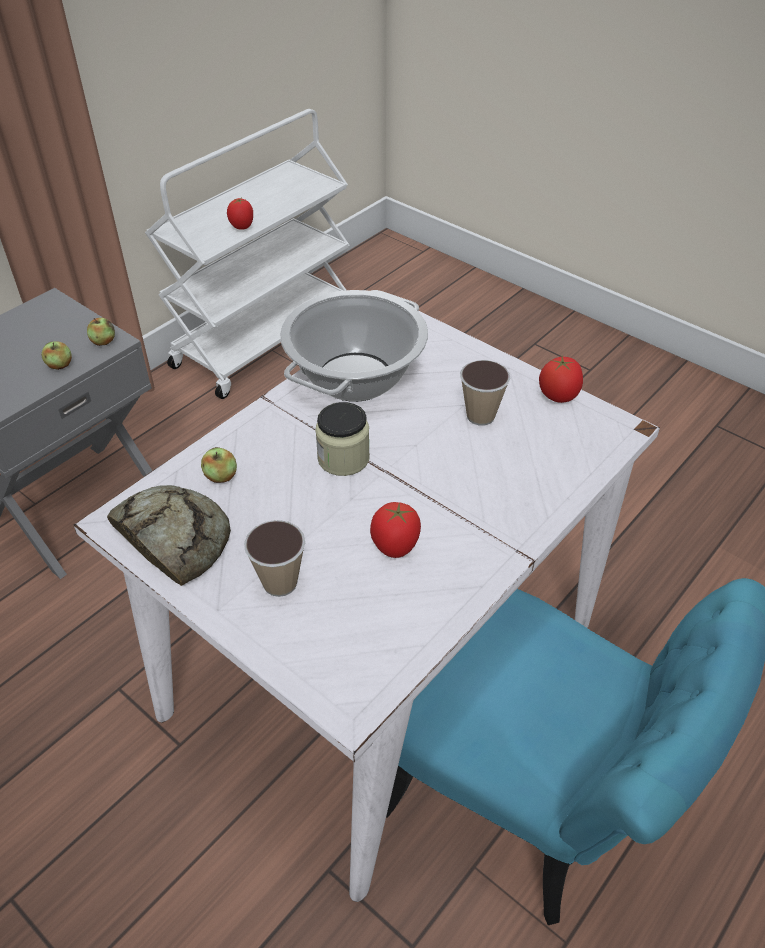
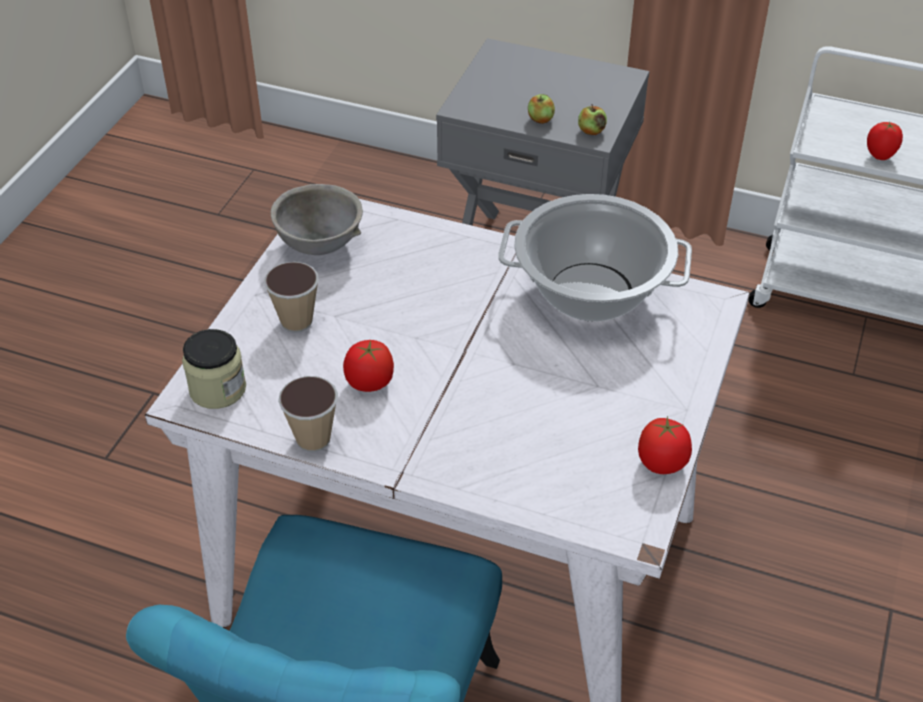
camera: 70 degrees right, 0 degrees up
(173, 538) = (320, 244): bread -> grey bowl
(221, 476) = (403, 247): apple -> none
(343, 458) = (466, 317): jar -> jar (217, 389)
(480, 416) = (586, 403): cup -> cup (313, 439)

